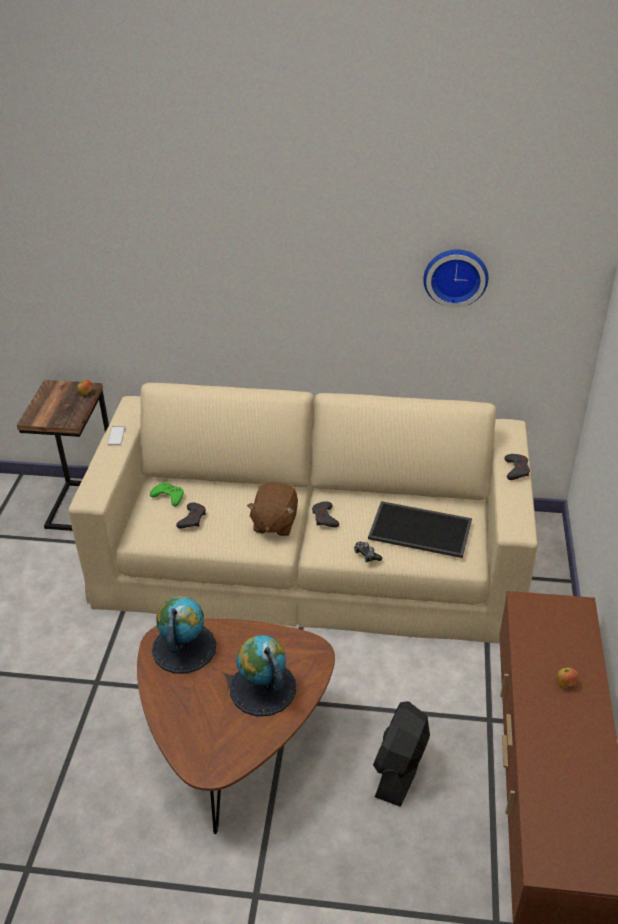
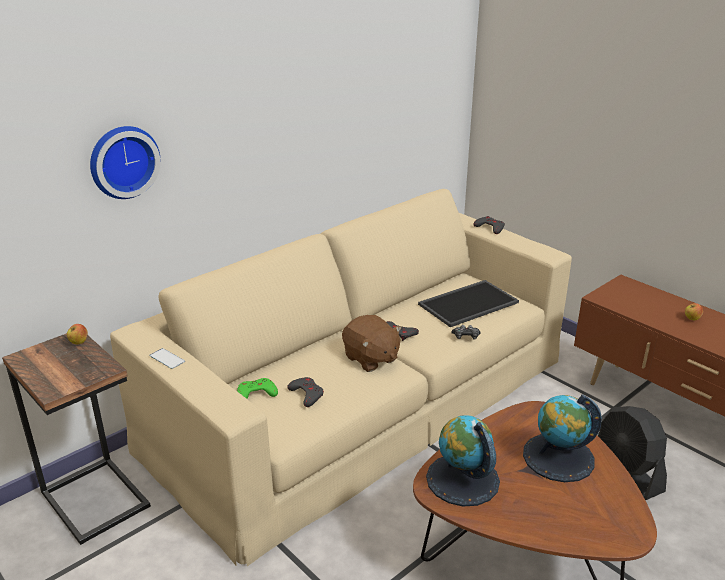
camera: 50 degrees left, 10 degrees down
(455, 276) = (387, 86): wall clock -> wall clock (123, 161)

